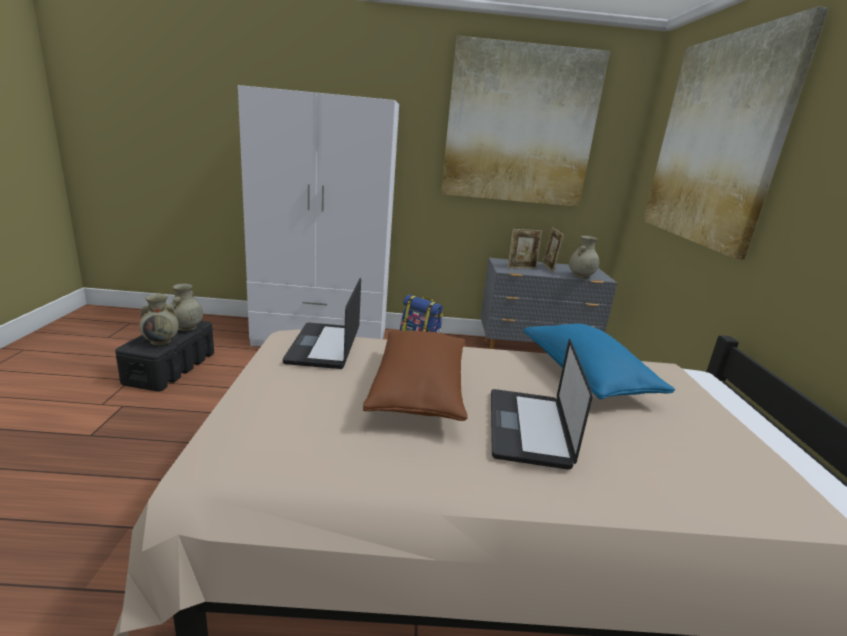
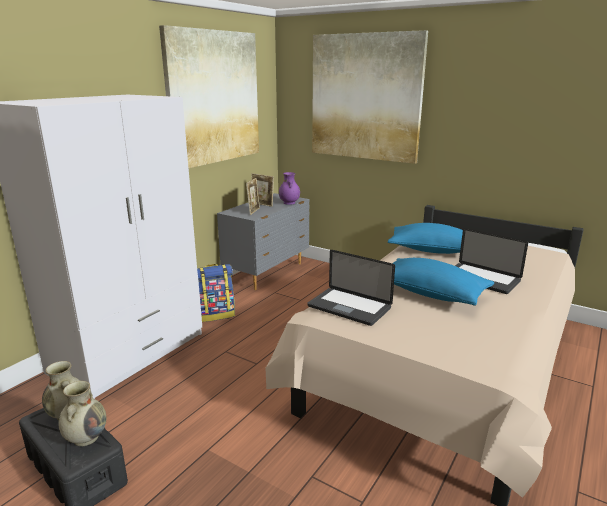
camera: 55 degrees left, 0 degrees up
(419, 391) = (431, 293): brown pillow -> blue pillow
(580, 276) = (289, 203): beige vase -> purple vase

